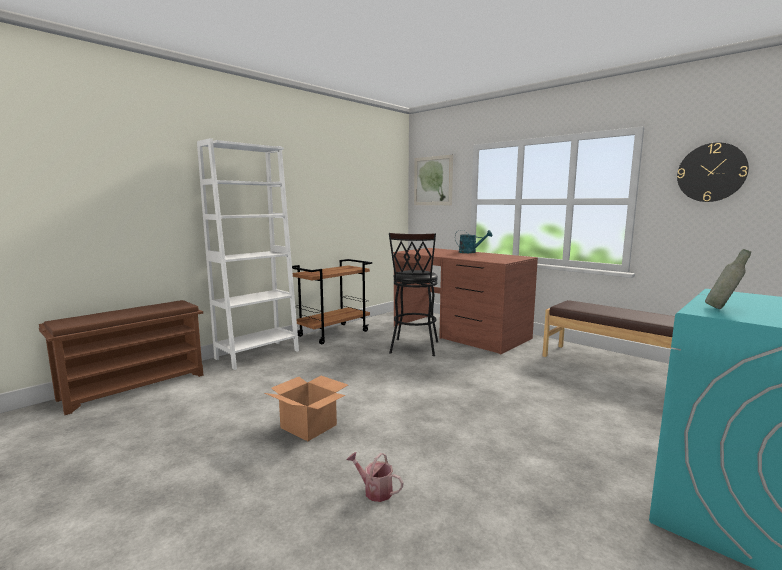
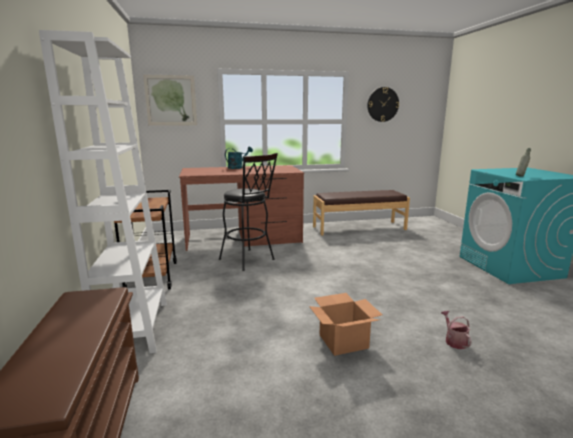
camera: 55 degrees left, 5 degrees up
(374, 490) = (454, 341): watering can -> watering can turned 105 degrees clockwise

